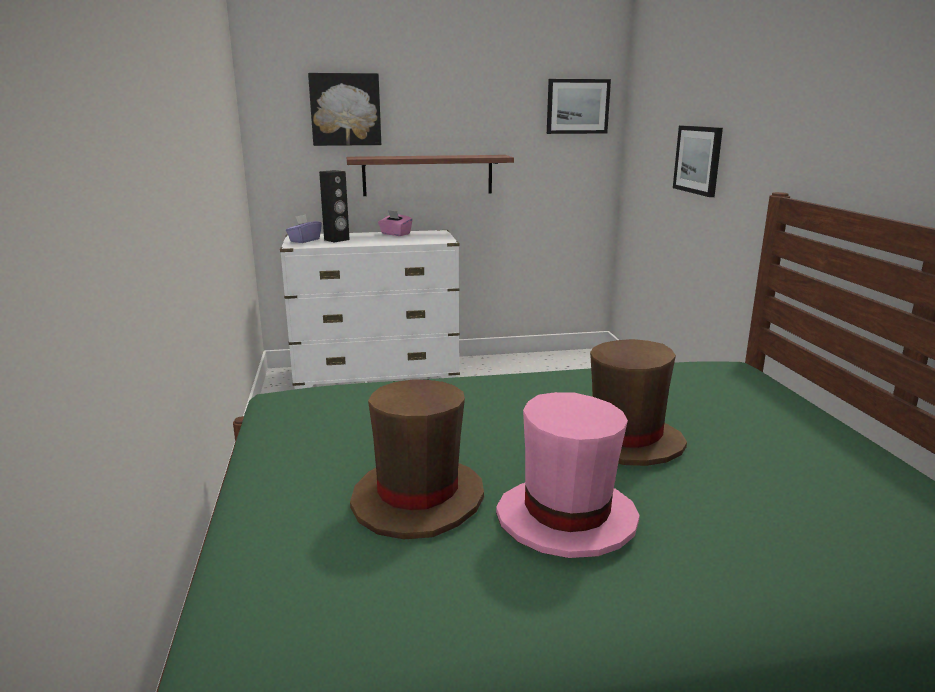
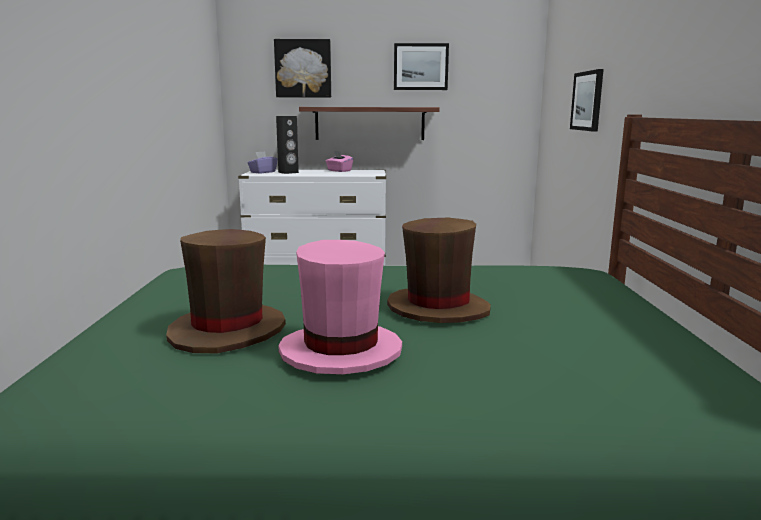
camera: 10 degrees right, 5 degrees down
(577, 106) = (500, 67): picture -> picture (420, 67)

